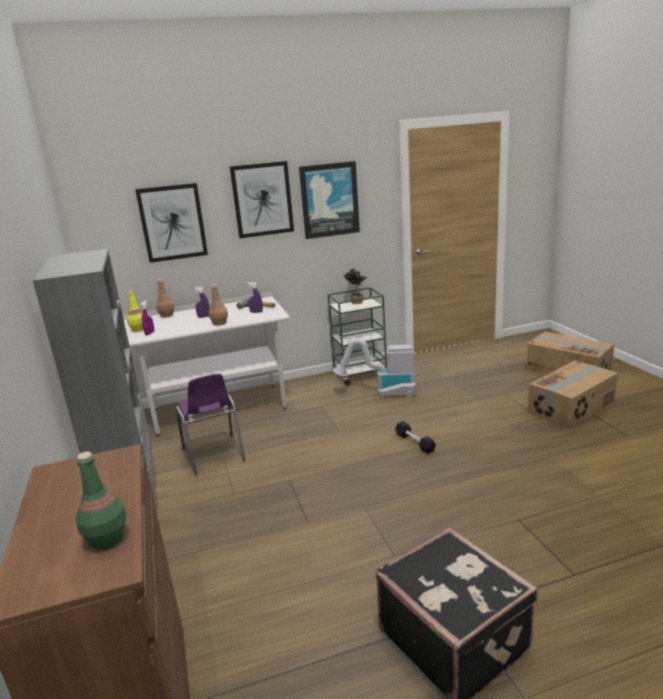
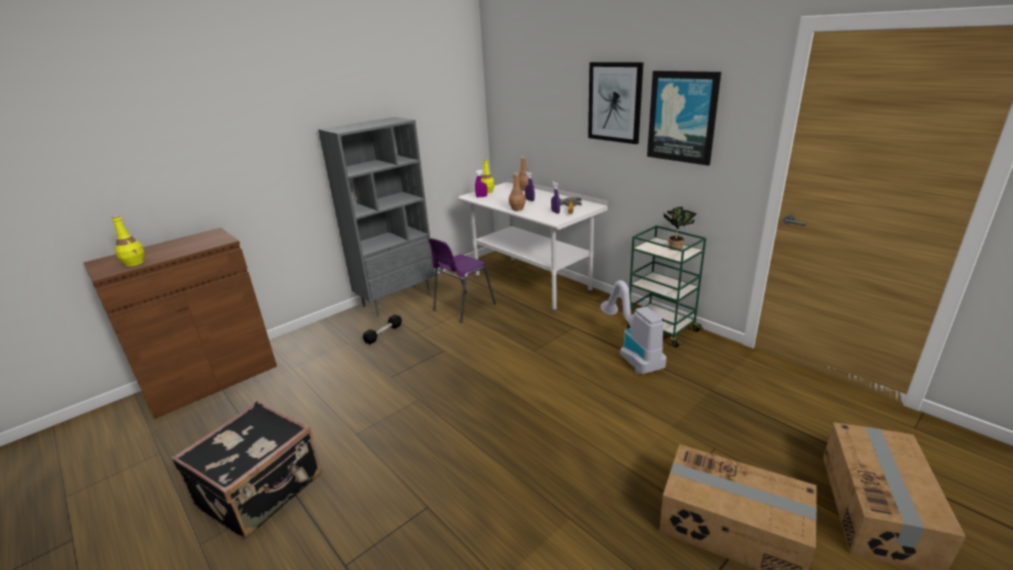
camera: 65 degrees right, 5 degrees up
(106, 538) = (135, 263): green bottle -> yellow bottle
(172, 222) = (544, 109): picture -> none
(415, 442) = (540, 401): black dumbbell -> black dumbbell (383, 334)

